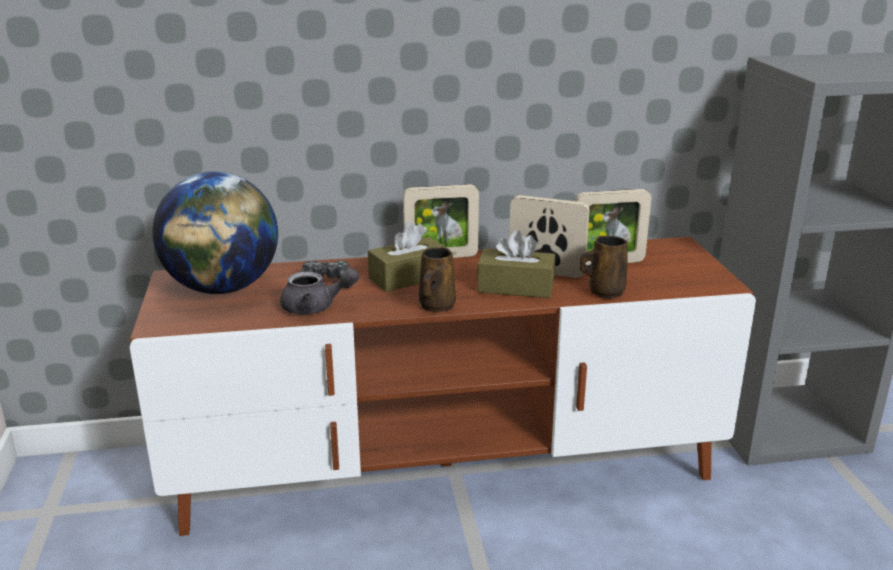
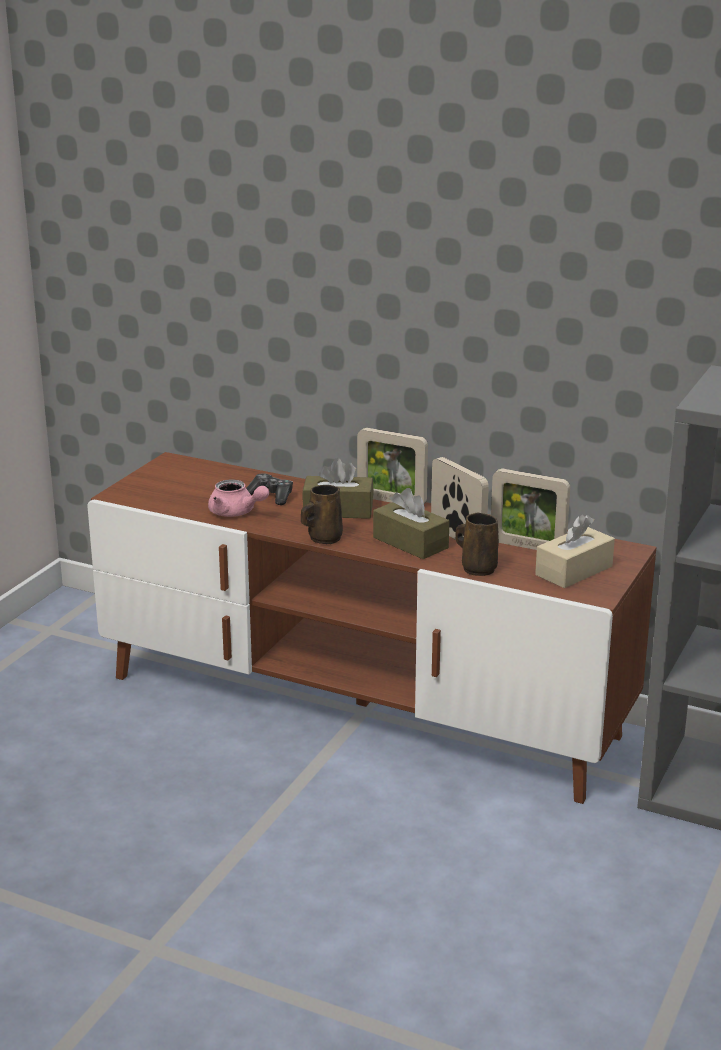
camera: 35 degrees right, 0 degrees up
(223, 288) = (193, 479): globe -> none
(316, 307) = (236, 513): grey teapot -> pink teapot
(674, 271) = (574, 571): none -> beige tissue box

